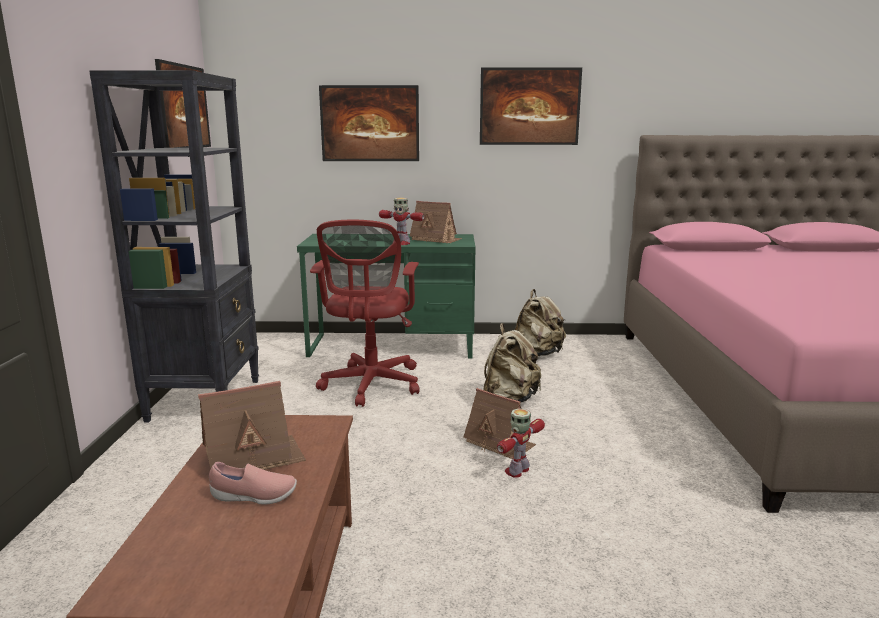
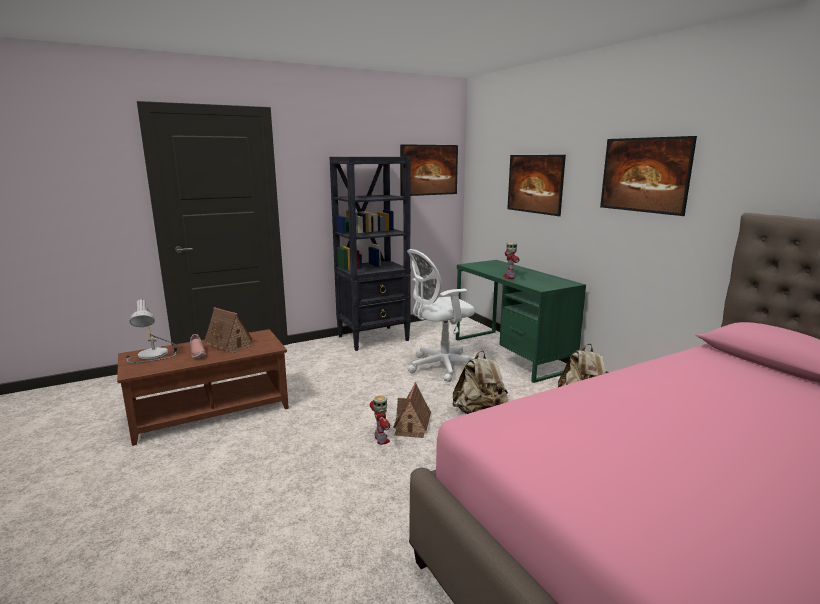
camera: 60 degrees right, 0 degrees up
(177, 550) = (156, 354): none -> table lamp
(371, 386) = (441, 367): red office chair -> white office chair
(435, 239) = (542, 280): toy house -> none
(518, 471) = (381, 440): toy robot -> toy robot turned 60 degrees clockwise

